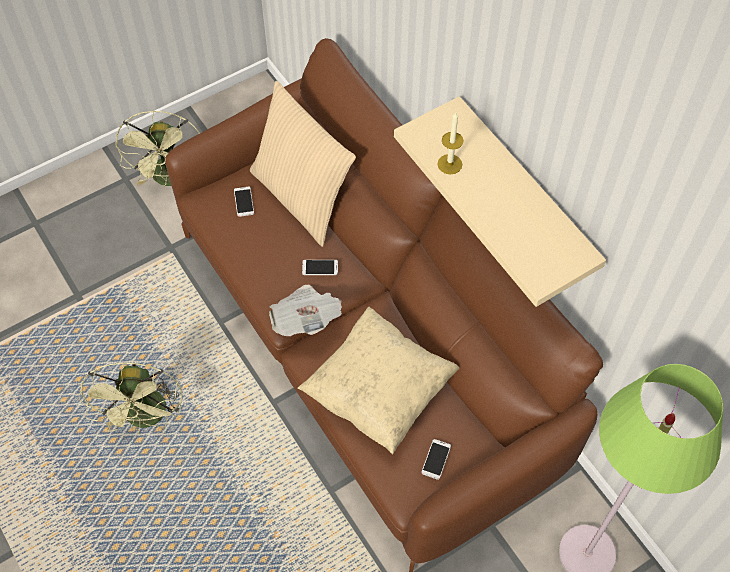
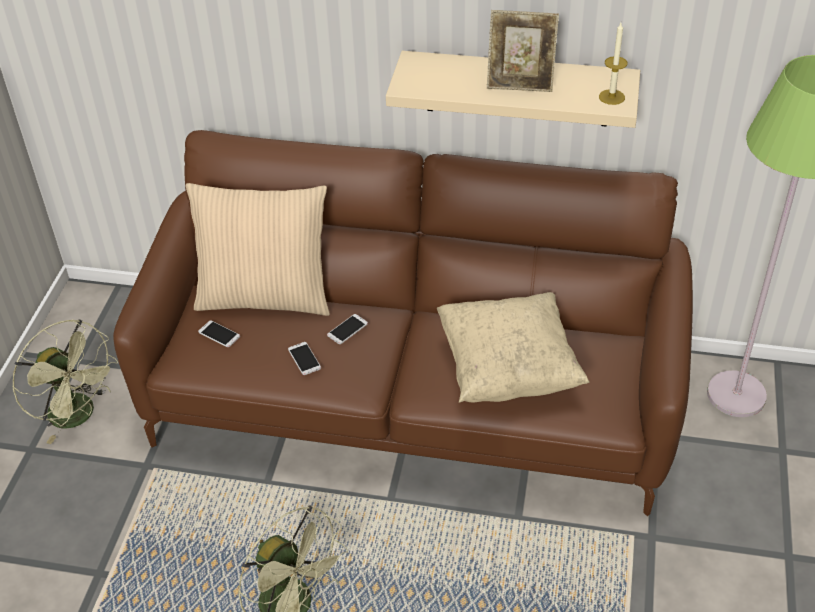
camera: 45 degrees left, 15 degrees down
(305, 319) = (384, 371): newspaper -> none
(436, 459) = (607, 376): phone -> phone (304, 359)
(449, 164) = (458, 88): candle -> candle (611, 97)
(497, 197) = (520, 83): none -> picture frame

